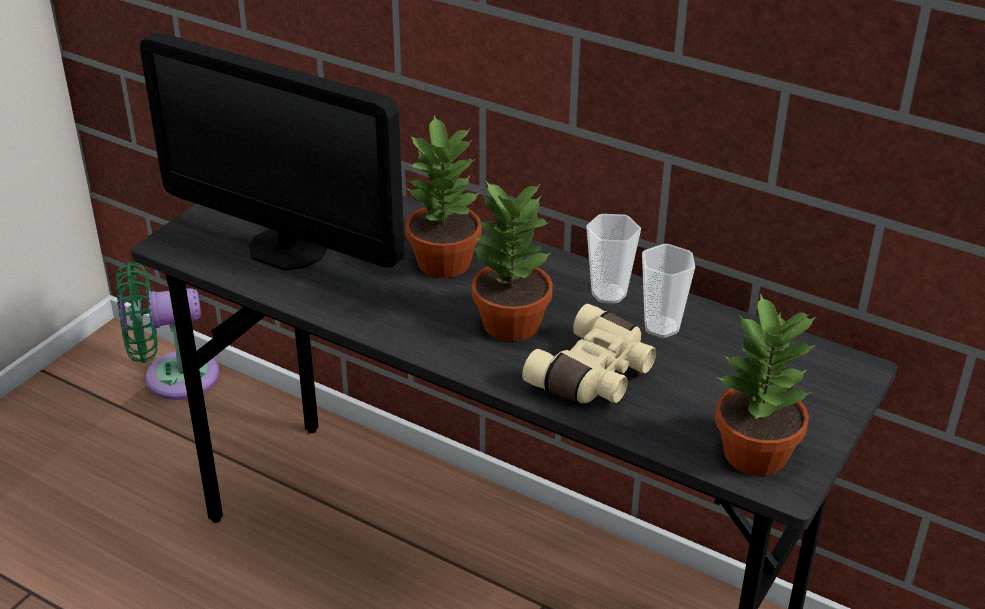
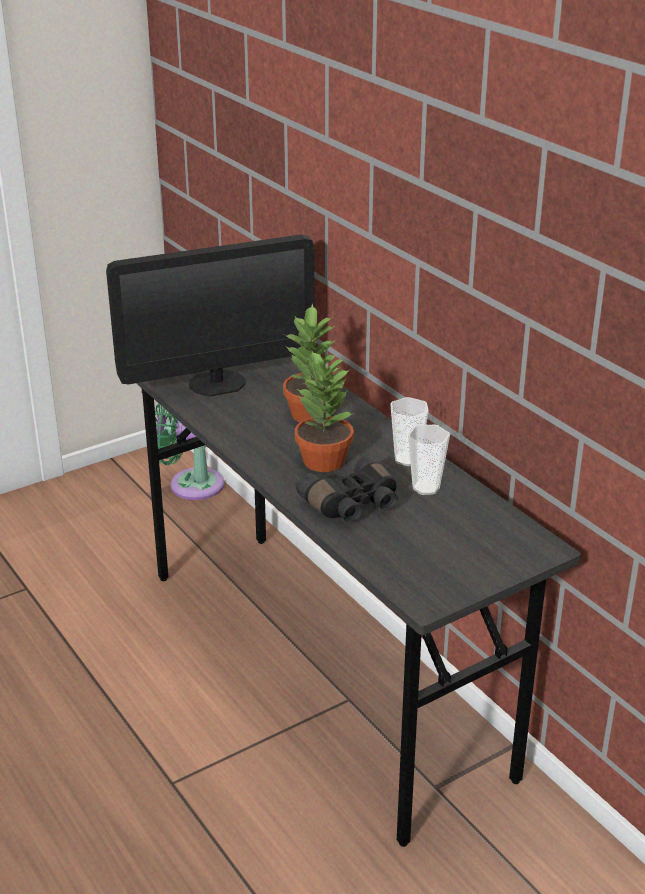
camera: 25 degrees right, 5 degrees down
(288, 248) = (217, 383): monitor -> monitor turned 75 degrees counterclockwise
(595, 376) = (353, 505): beige binoculars -> black binoculars
(755, 455) = (421, 579): potted plant -> none

